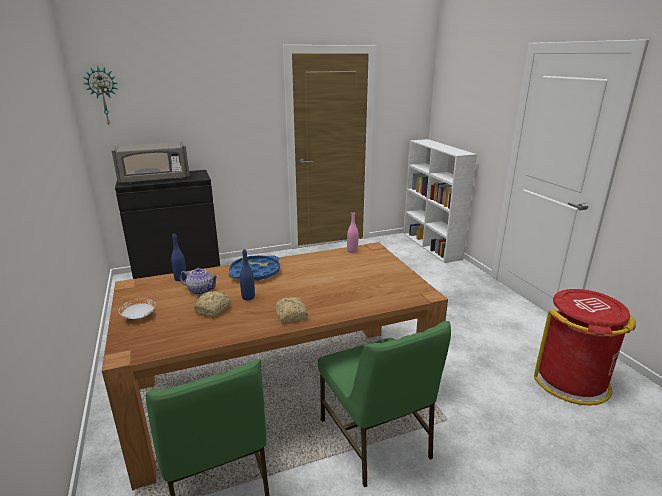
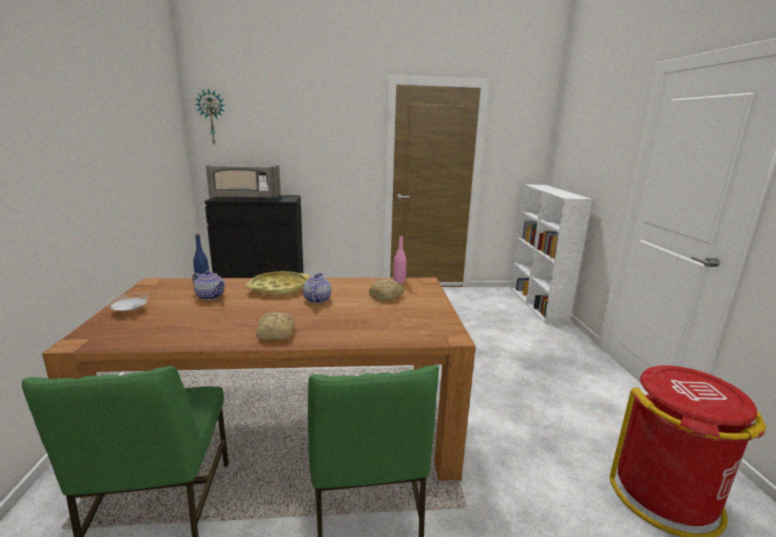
camera: 15 degrees right, 5 degrees down
(214, 309) = (205, 315): bread -> bread (386, 296)
(248, 297) = (249, 309): blue bottle -> none
(255, 272) = (279, 288): blue tray -> yellow tray
(297, 279) = (316, 299): none -> teapot

